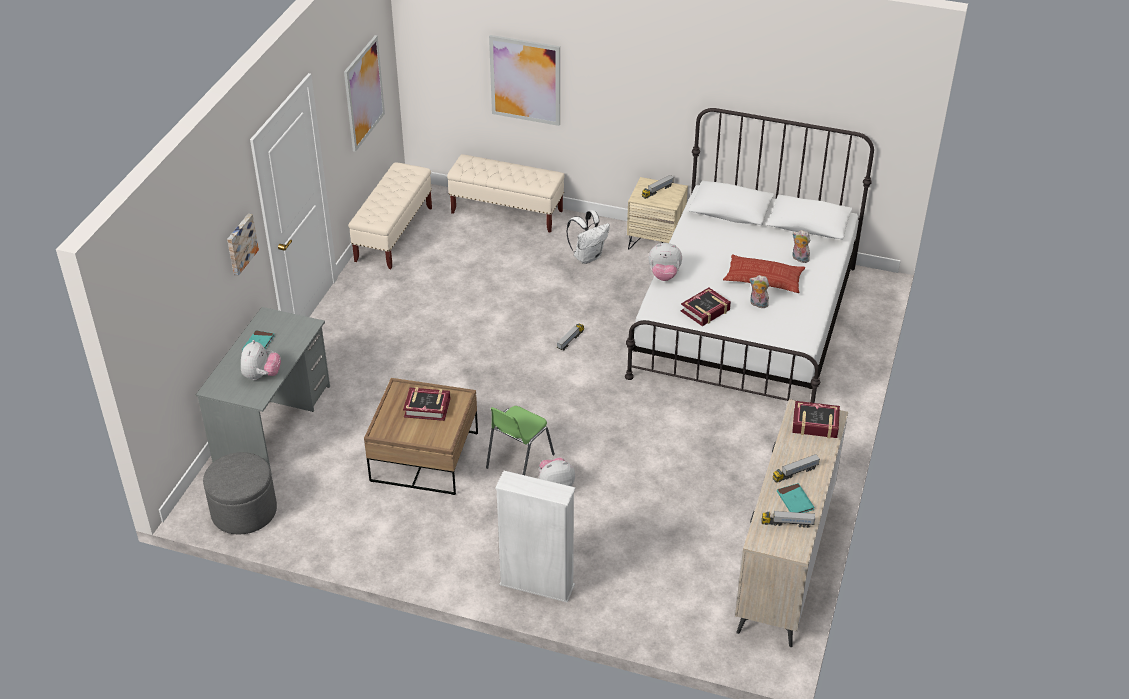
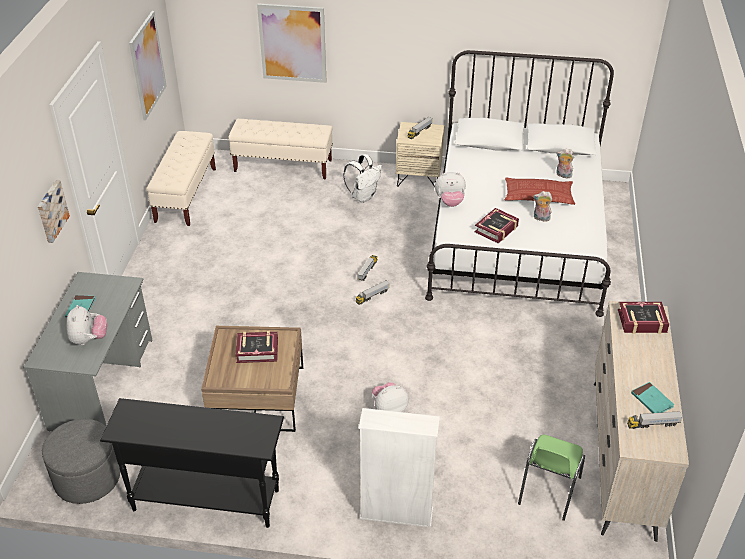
camera: 10 degrees left, 0 degrees up
(353, 547) = (205, 499): none -> black console table
(519, 461) = (348, 390): green chair -> green chair (548, 491)
(795, 473) = (641, 372): toy truck -> toy truck (372, 296)

